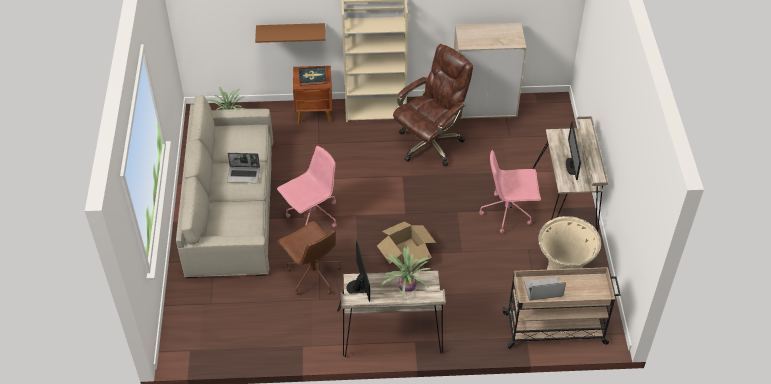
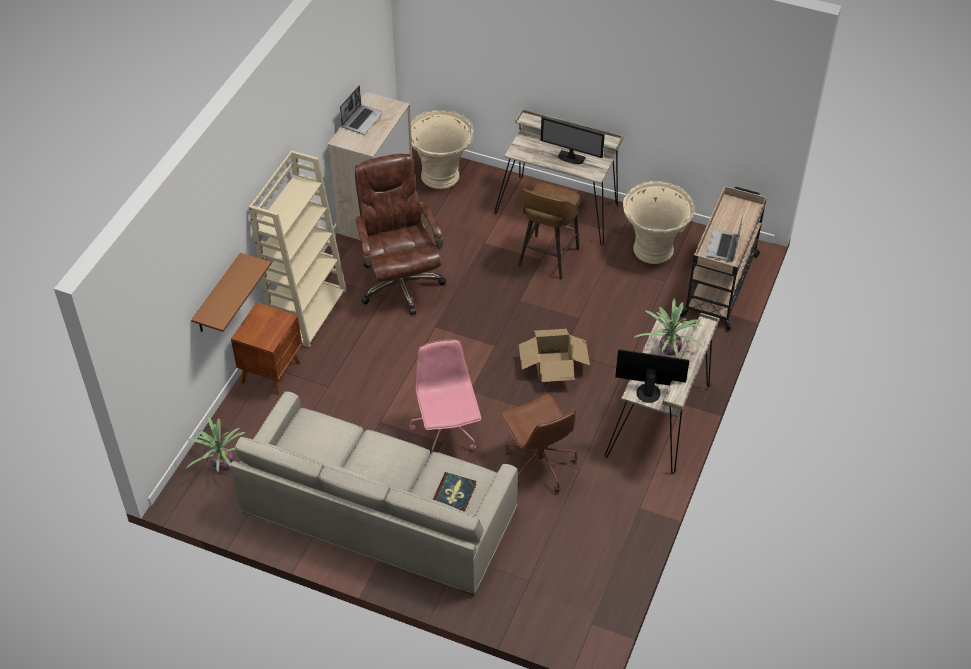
camera: 65 degrees left, 0 degrees up
(244, 175) = (381, 455): laptop -> laptop (362, 120)
(312, 77) = (265, 326): book -> book (454, 495)
(312, 274) = (538, 463): brown office chair -> brown office chair turned 75 degrees clockwise
(509, 213) = (547, 258): pink office chair -> brown stool
(549, 126) = (441, 176): none -> beige planter

